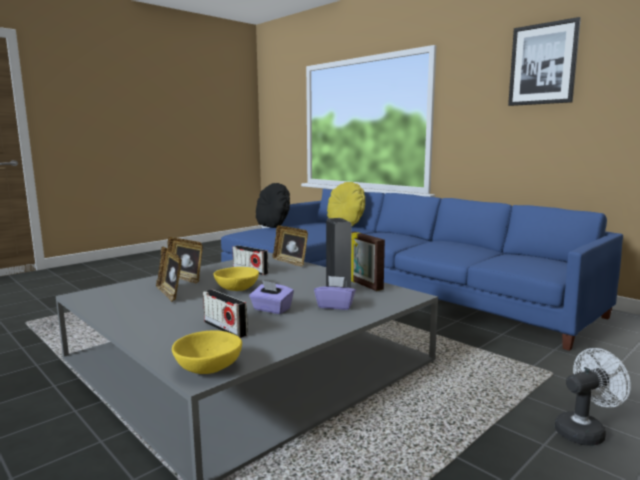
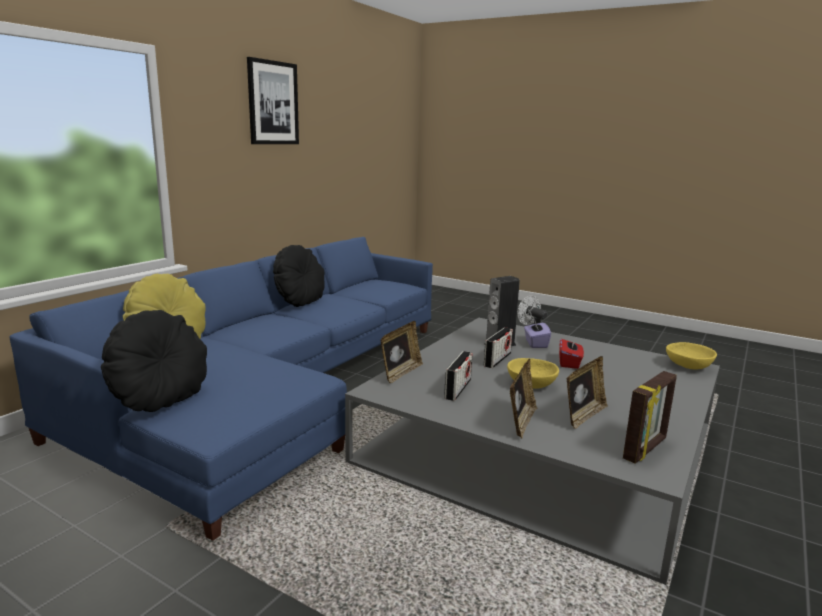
camera: 105 degrees left, 5 degrees up
(225, 328) = (628, 372): radio -> radio (497, 360)
(271, 309) = (569, 363): purple tissue box -> red tissue box
(364, 285) = (469, 337): picture frame -> picture frame (645, 449)
(448, 242) = (300, 303): none -> black pillow

